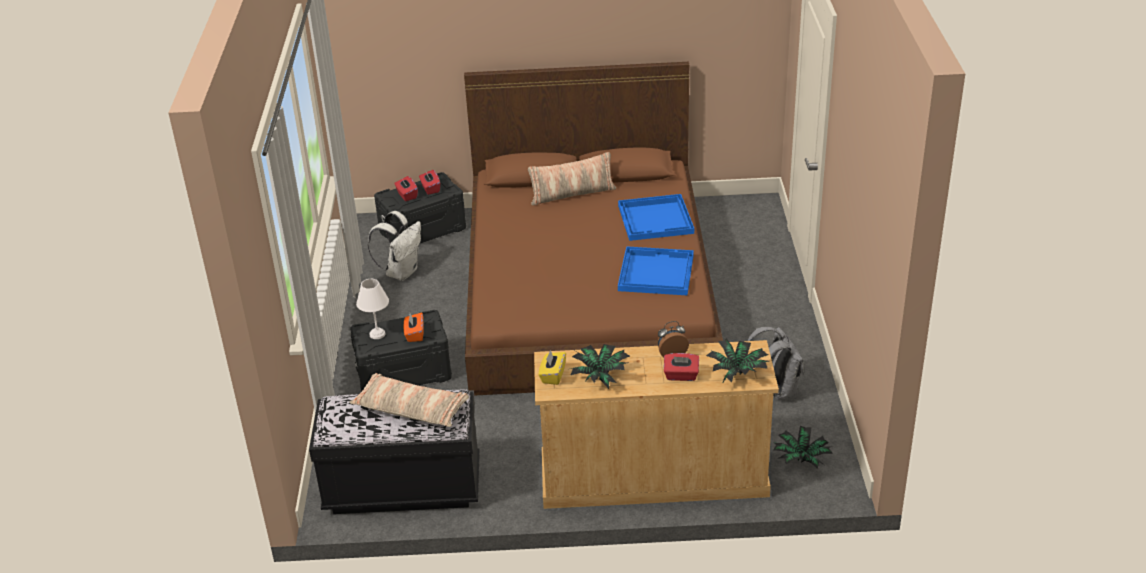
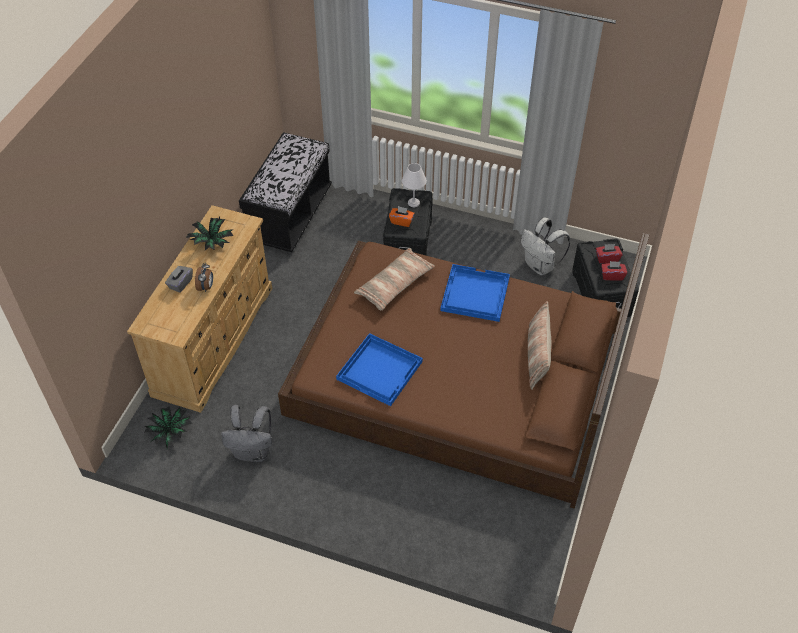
camera: 110 degrees right, 15 degrees up
(411, 409) = (284, 177): pillow -> pillow (395, 285)
(552, 375) = (230, 220): yellow tissue box -> none
(656, 219) = (462, 401): blue tray -> blue tray (474, 294)
(681, 376) = (180, 284): red tissue box -> grey tissue box
(737, 373) = (159, 315): potted plant -> none

